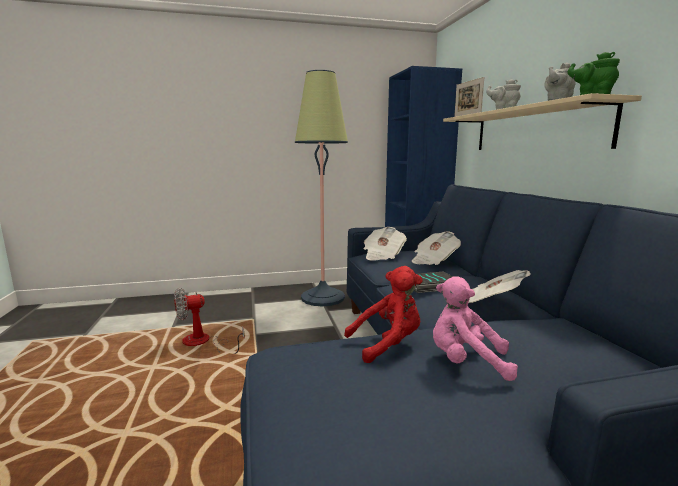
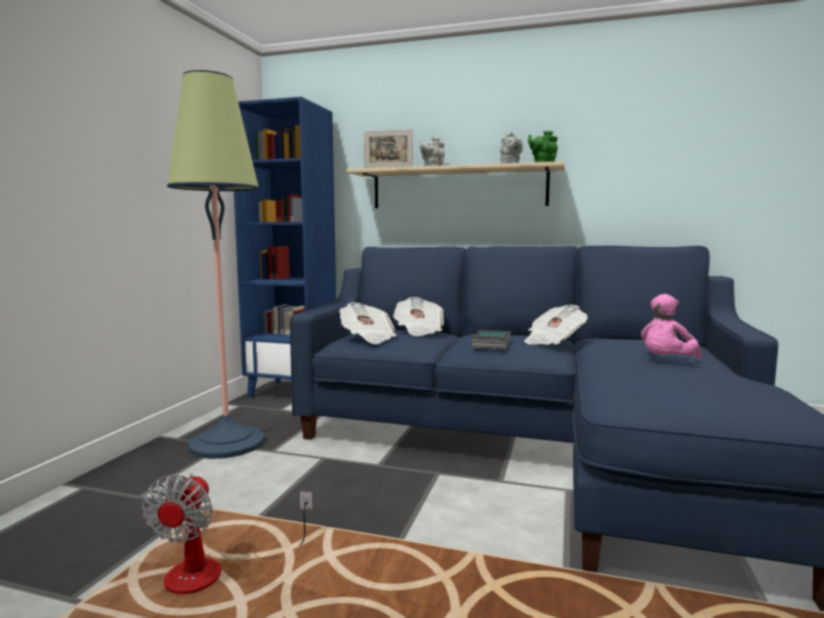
camera: 60 degrees left, 5 degrees down
(388, 344) = (626, 371): red plush toy -> none

